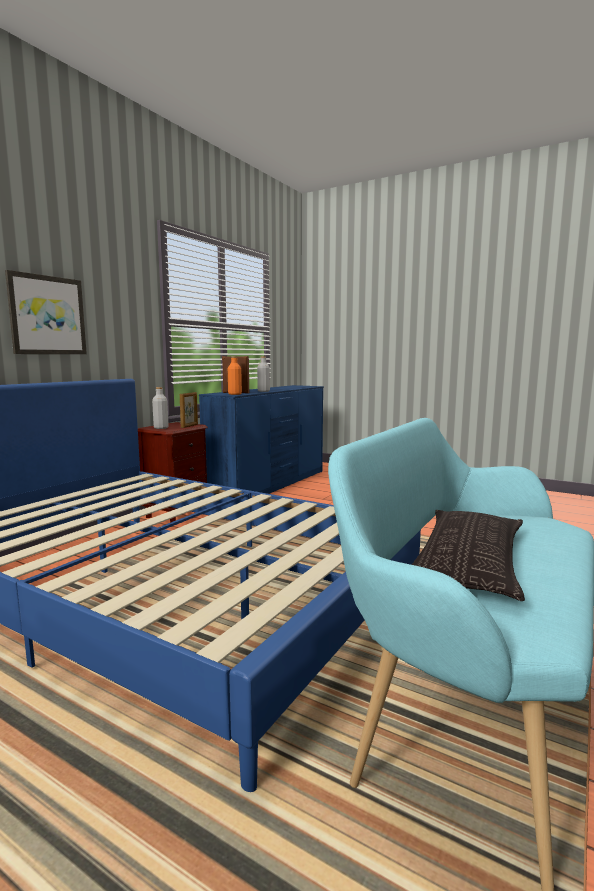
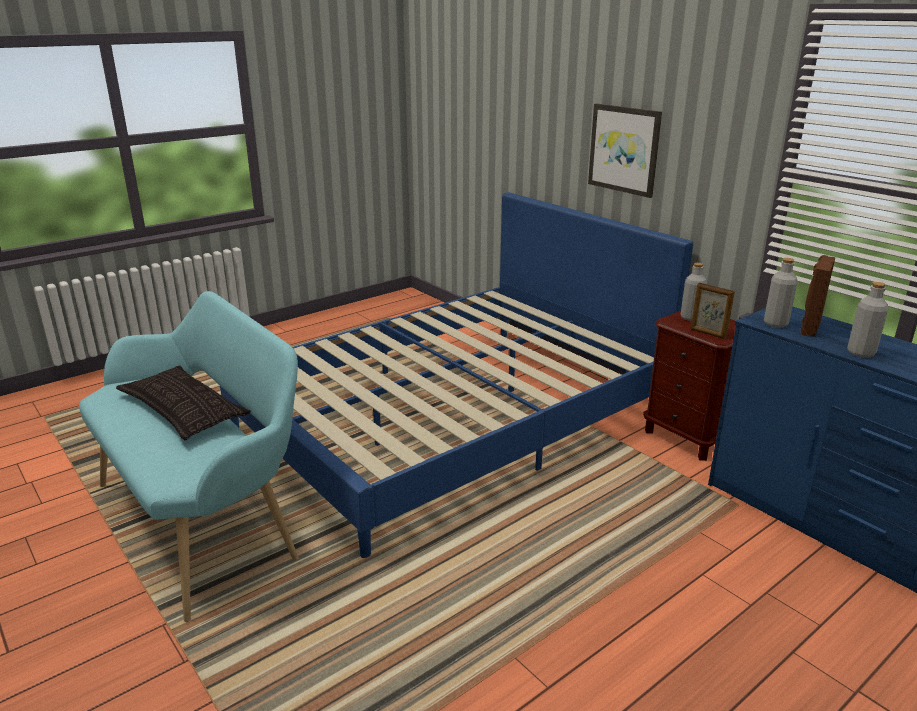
camera: 110 degrees right, 15 degrees up
(234, 394) = (775, 323): orange bottle -> grey bottle

